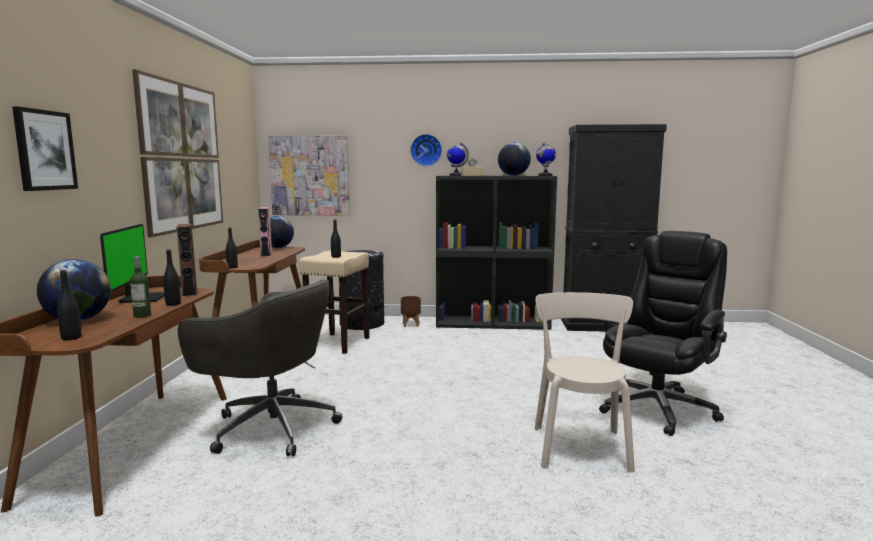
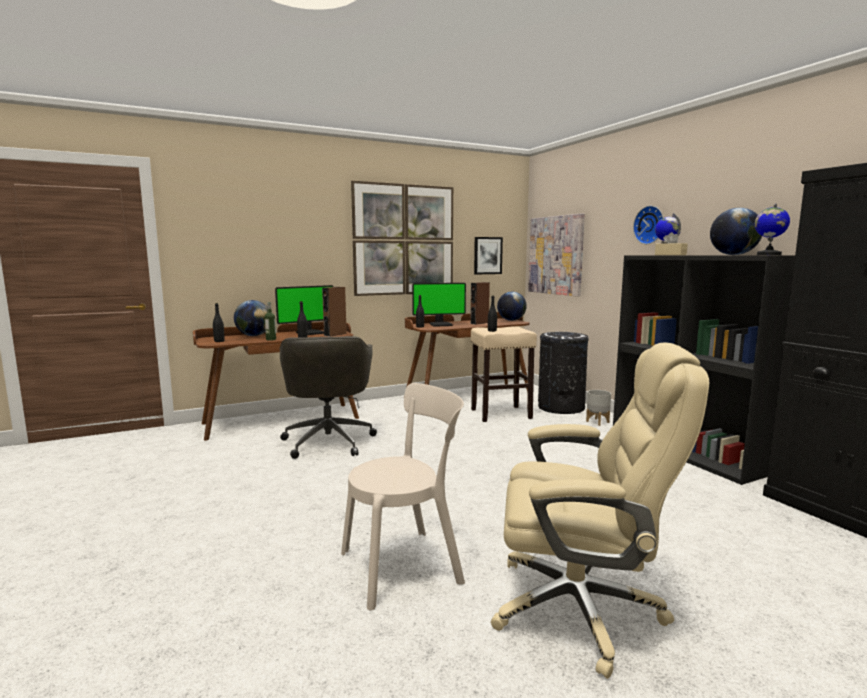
camera: 60 degrees right, 0 degrees up
(44, 150) = (264, 237): picture -> picture (487, 255)
(238, 262) = (441, 324): none -> monitor
(266, 254) = (479, 323): pink speaker -> brown speaker
(410, 324) = (597, 422): brown planter -> grey planter
(657, 407) = (580, 607): black office chair -> beige office chair

